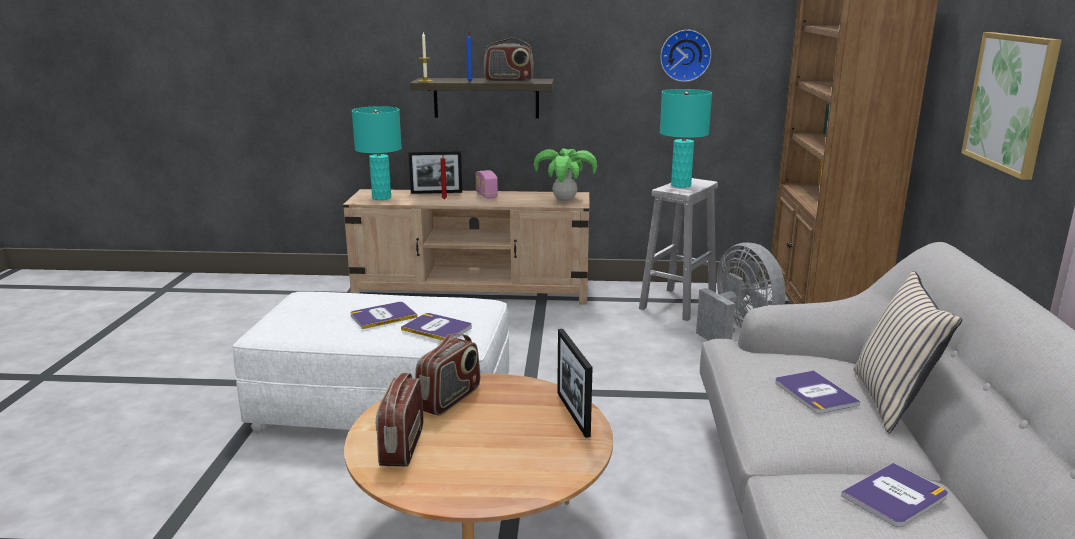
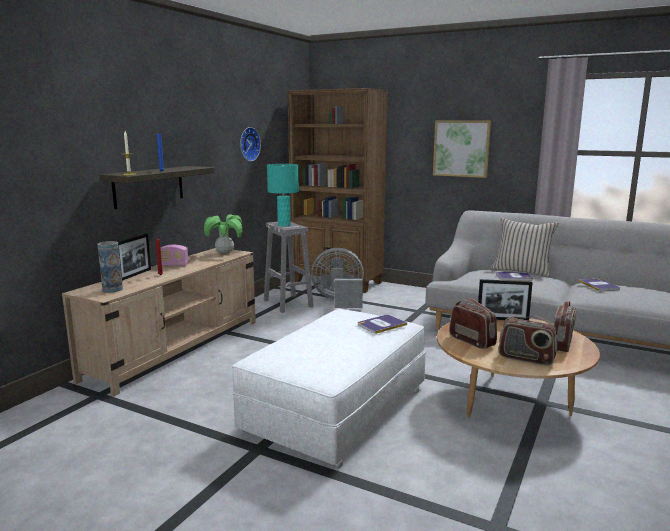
camera: 65 degrees left, 5 degrees down
(381, 197) = (112, 289): turquoise table lamp -> vase
(383, 316) = (343, 336): book -> none
(509, 81) = (181, 168): radio -> radio (562, 344)

